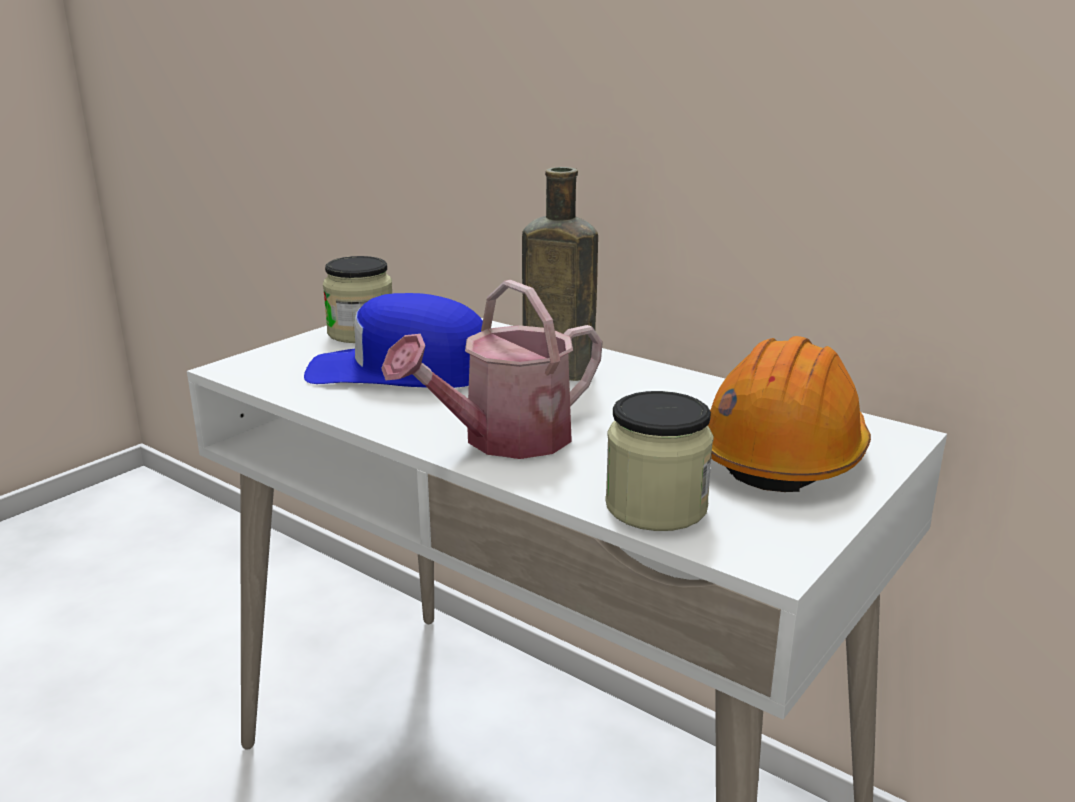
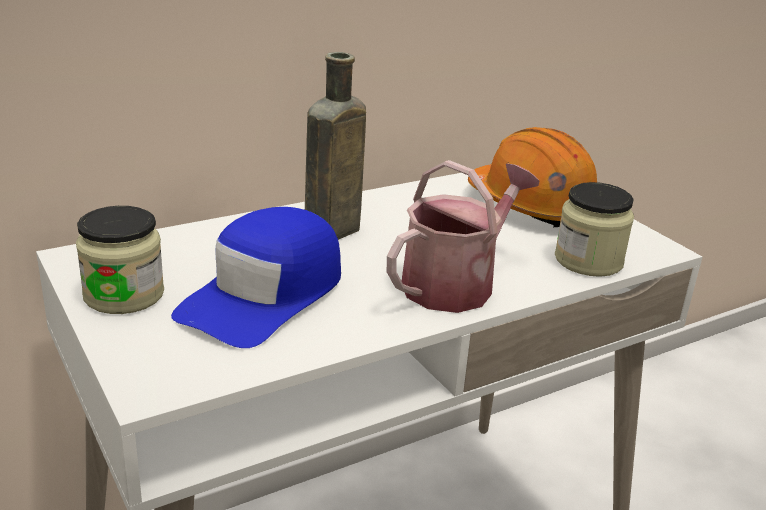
camera: 70 degrees left, 5 degrees up
(504, 440) = (456, 283): watering can -> watering can turned 120 degrees counterclockwise

